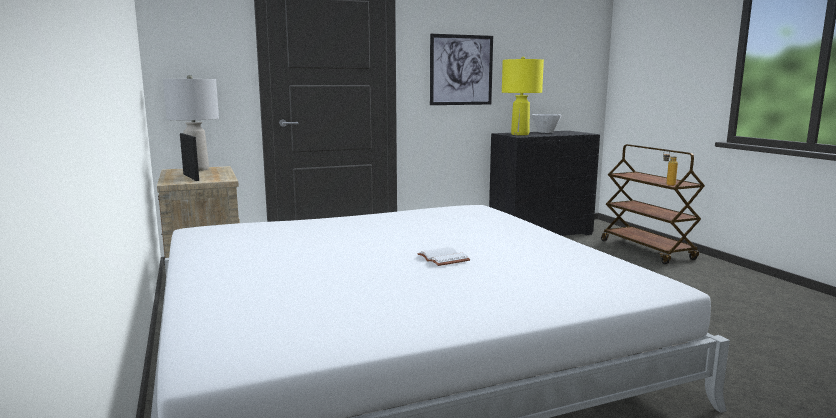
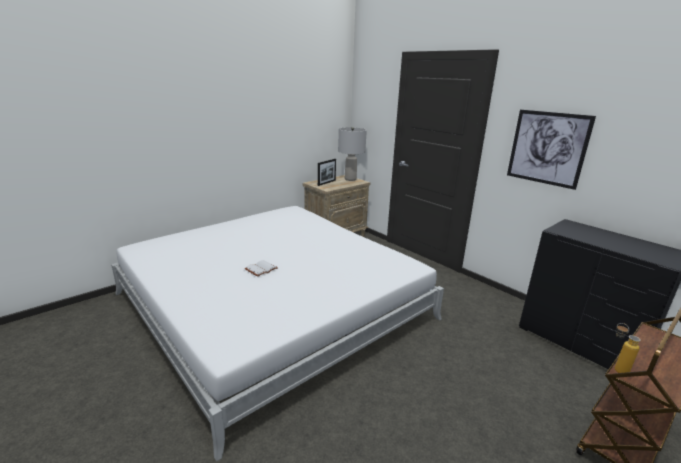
camera: 70 degrees right, 10 degrees up
(520, 134) = (574, 230): yellow table lamp -> none
(545, 132) = (631, 240): white bowl -> none

